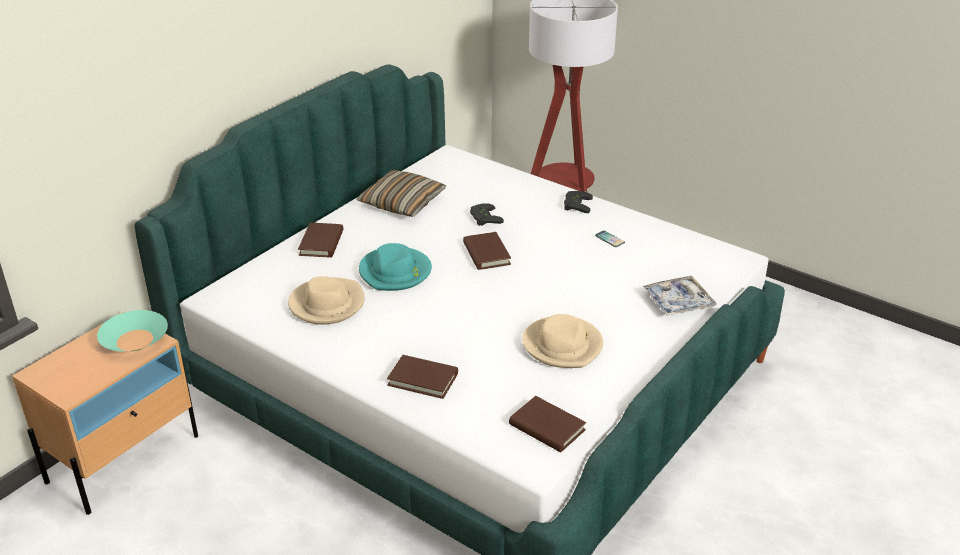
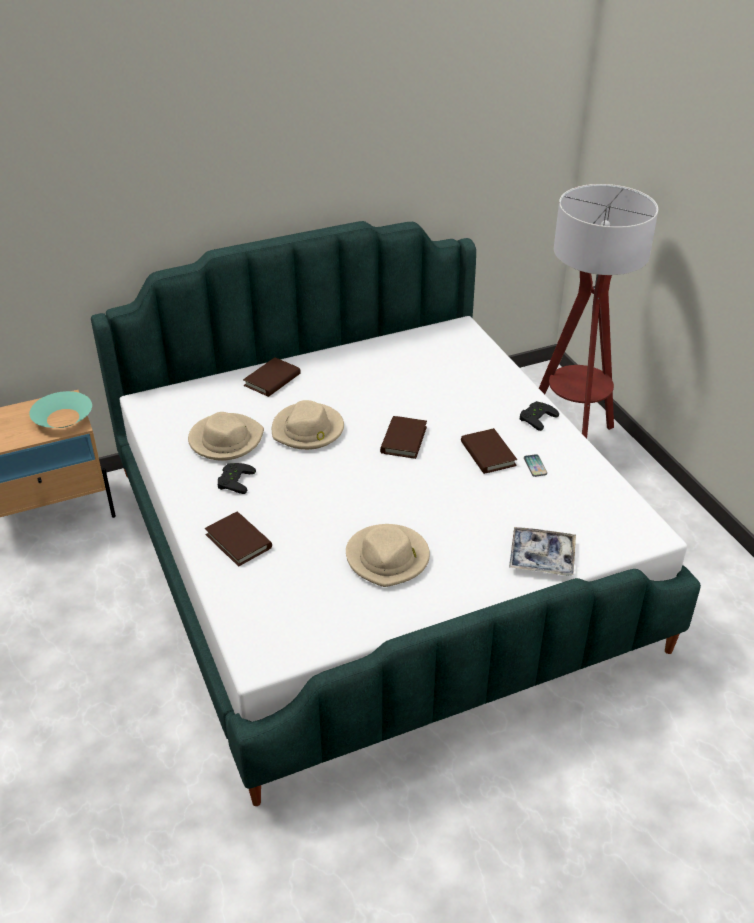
camera: 30 degrees right, 5 degrees up
(395, 272) = (308, 430): turquoise hat -> beige hat
(402, 203) = (375, 363): pillow -> none
(483, 218) = (434, 402): black game controller -> black game controller (233, 480)
(547, 427) = (299, 632): brown book -> brown book (488, 454)

